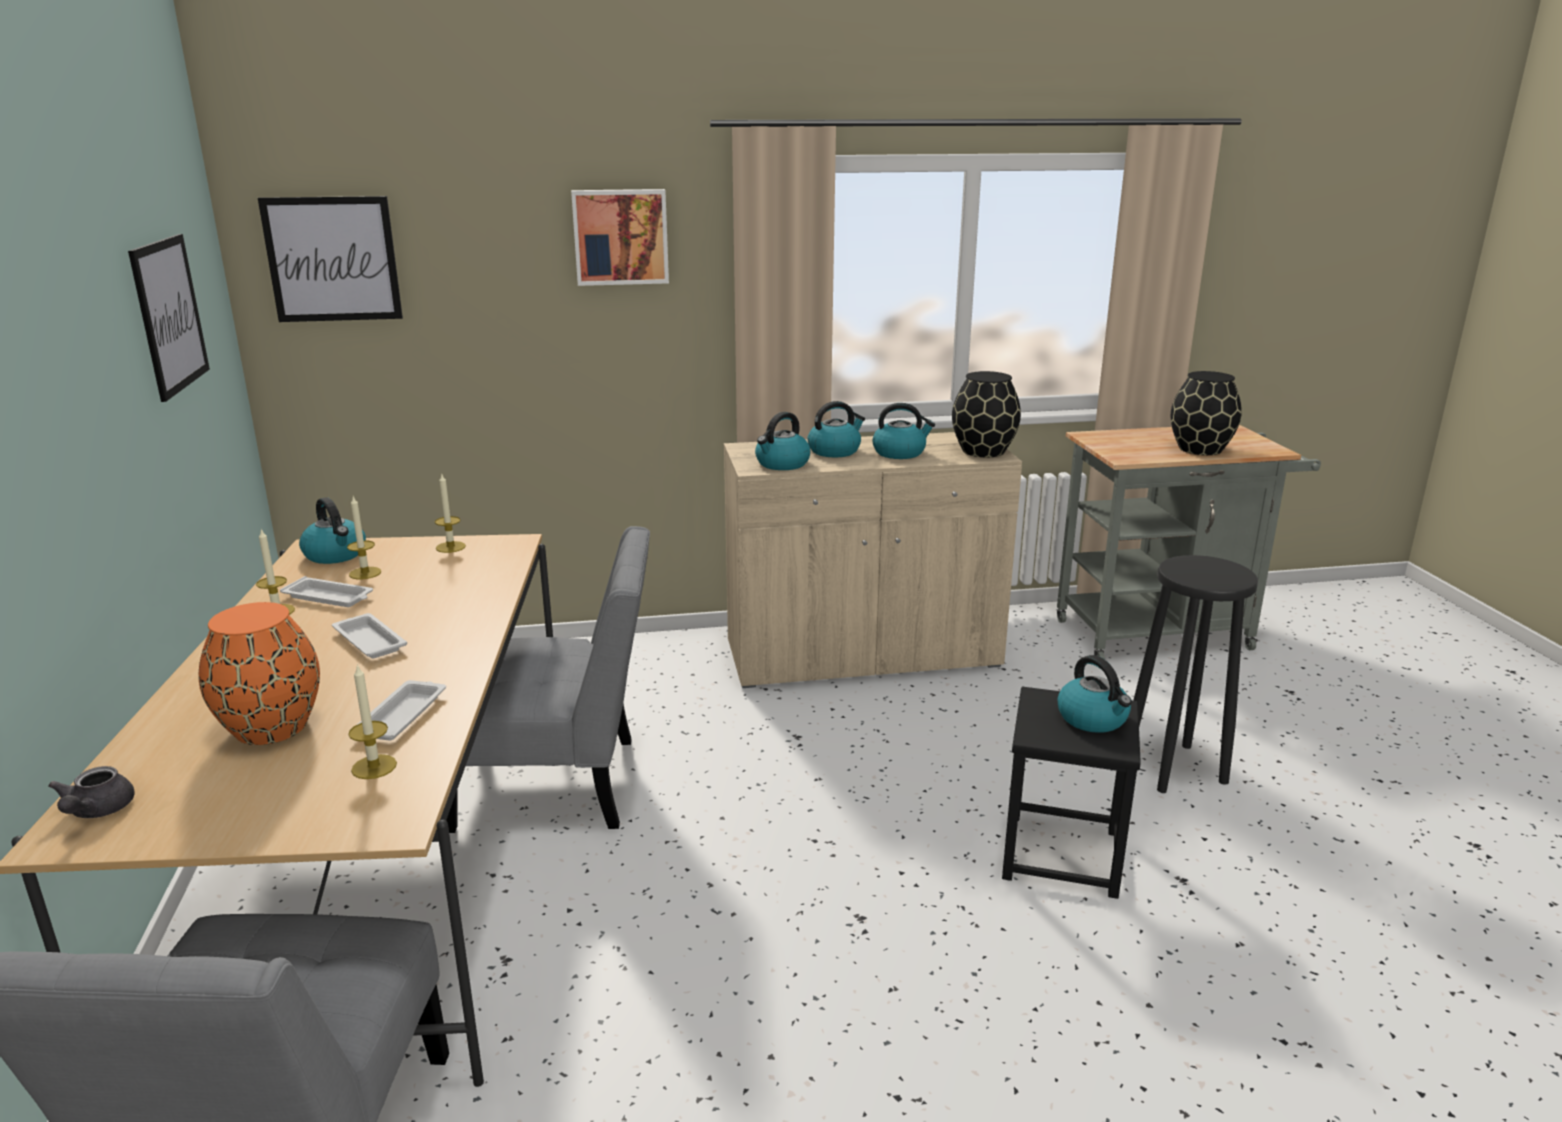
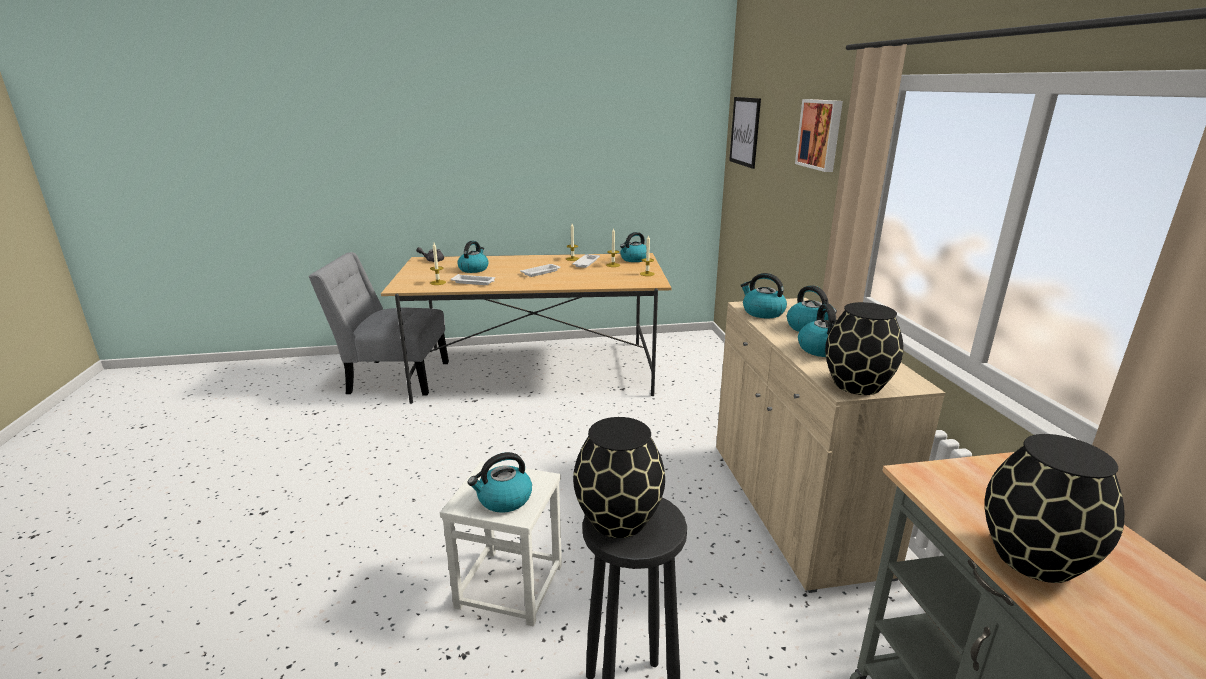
camera: 90 degrees right, 0 degrees up
(169, 315) = (639, 139): picture -> none
(271, 728) = (473, 269): orange vase -> kettle
(558, 785) = (601, 400): grey chair -> none
(1060, 854) = (510, 585): black stool -> white stool
(1209, 577) = (619, 519): none -> black vase

